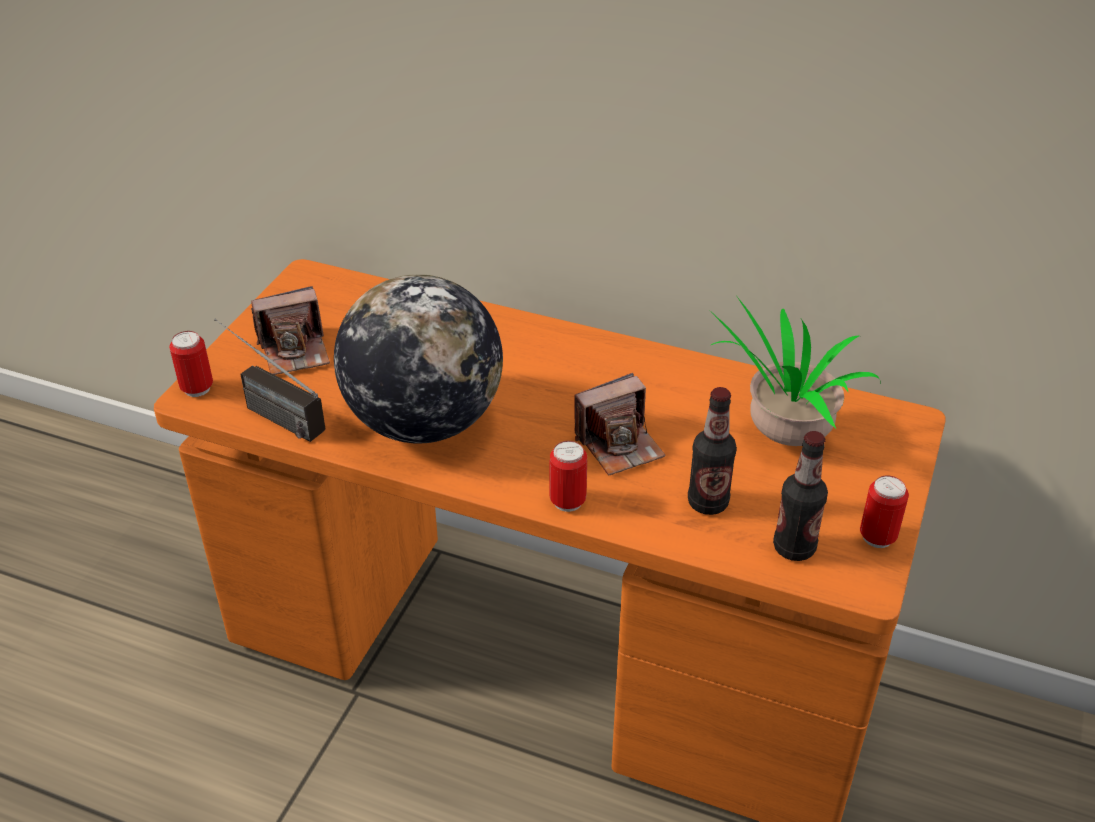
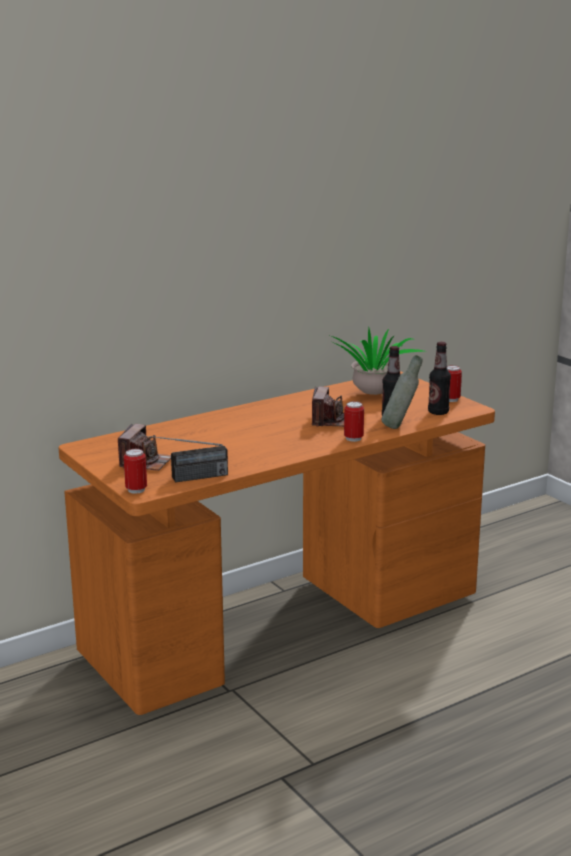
camera: 55 degrees left, 20 degrees down
(423, 422) = (253, 450): globe -> none
(671, 532) = (400, 427): none -> grey bottle

